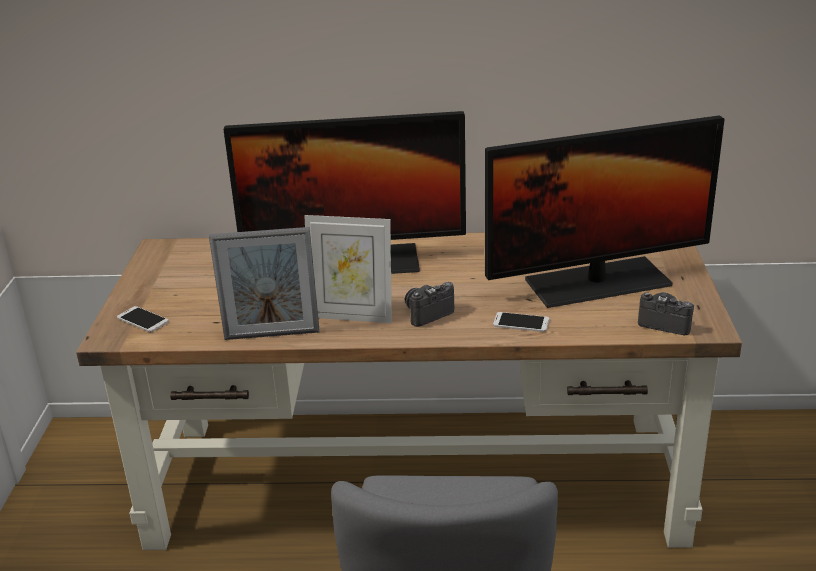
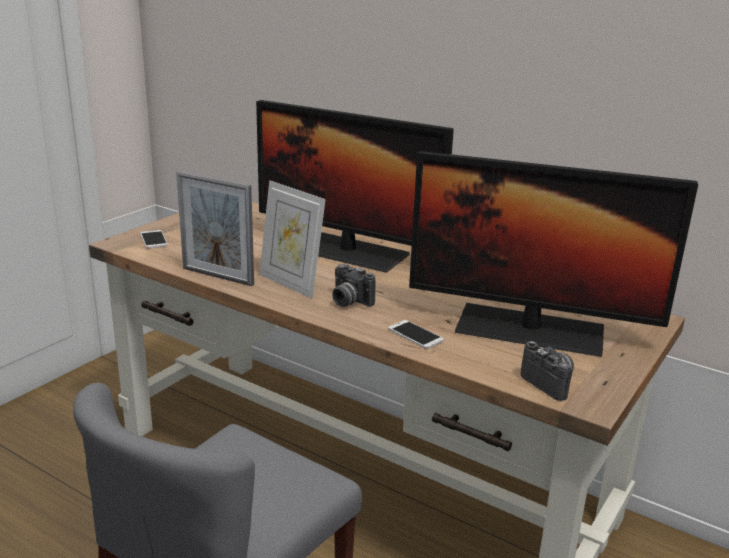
camera: 30 degrees right, 5 degrees down
(426, 313) = (348, 301): camera -> camera turned 135 degrees counterclockwise

